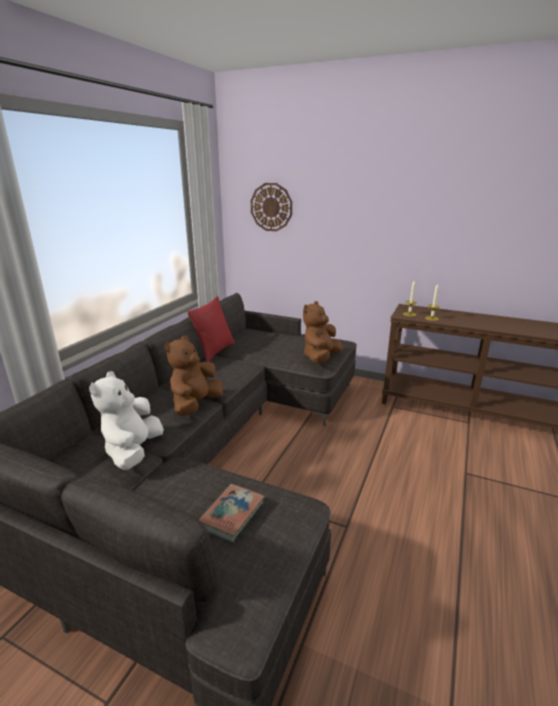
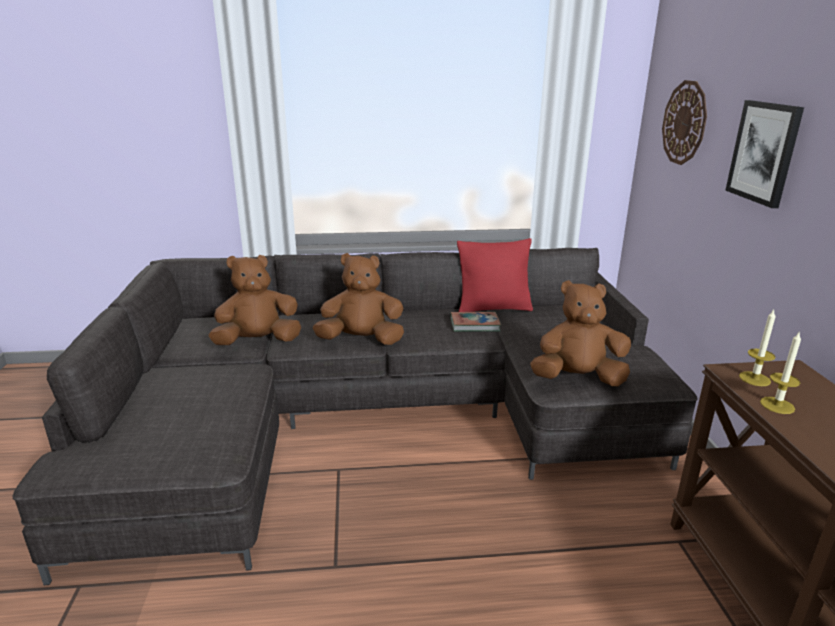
camera: 60 degrees right, 0 degrees up
(133, 451) = (258, 341): white plush toy -> brown plush toy
(232, 515) = (188, 419): book -> book (474, 325)
(343, 215) = (764, 152): none -> picture

